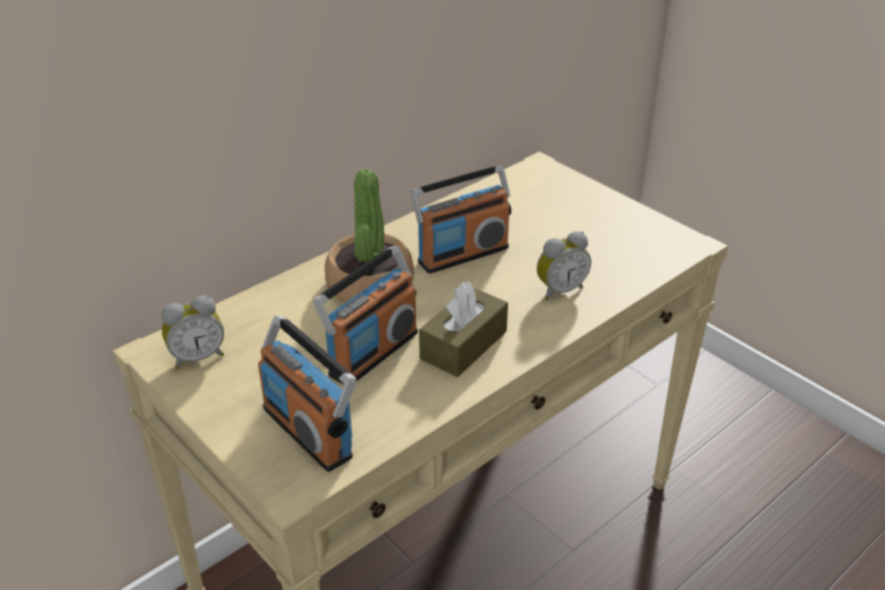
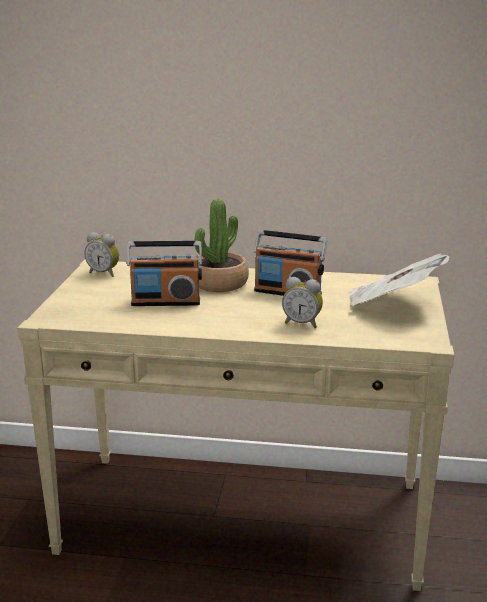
camera: 50 degrees right, 15 degrees down
(308, 431) = (87, 309): radio -> none
(463, 345) = (208, 318): brown tissue box -> none
(577, 213) = (392, 305): none -> newspaper

